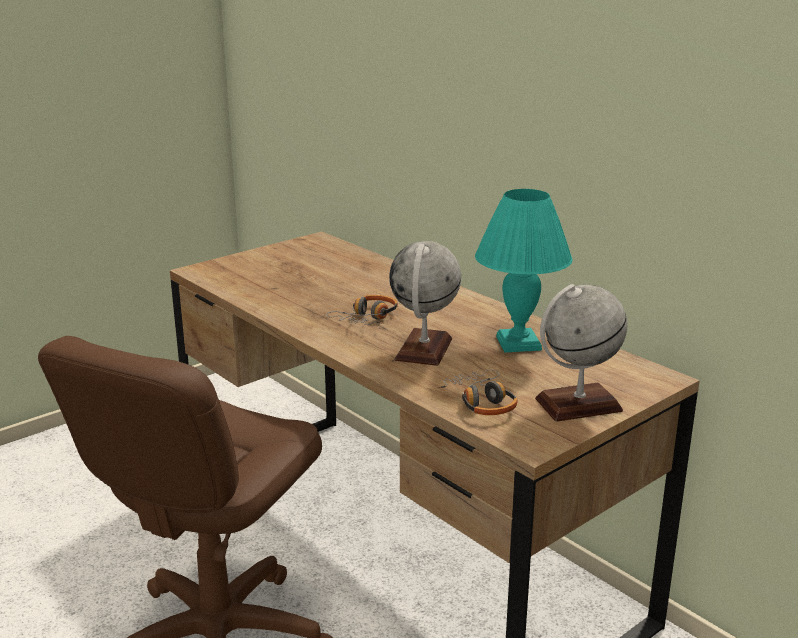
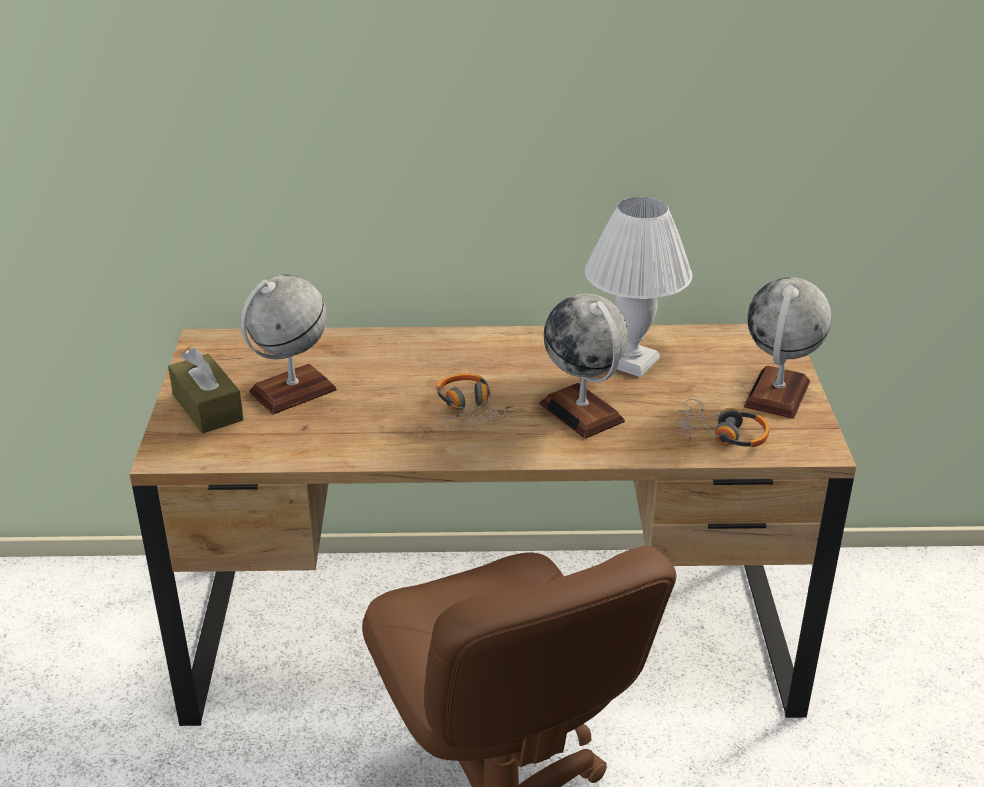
camera: 50 degrees left, 10 degrees up
(255, 262) = (207, 407): none -> brown tissue box
(305, 273) = (292, 391): none -> globe
(517, 343) = (631, 362): turquoise table lamp -> white table lamp

